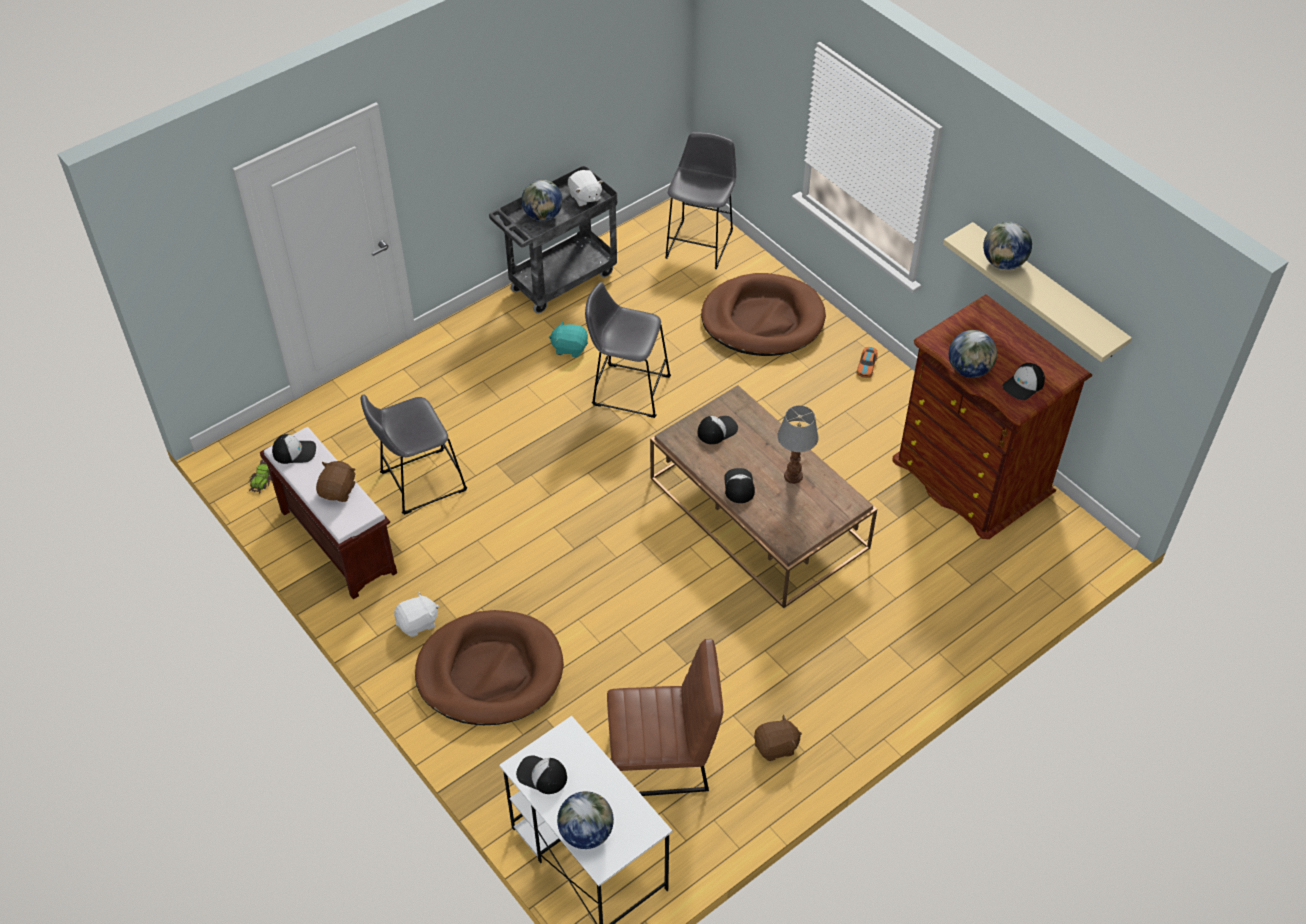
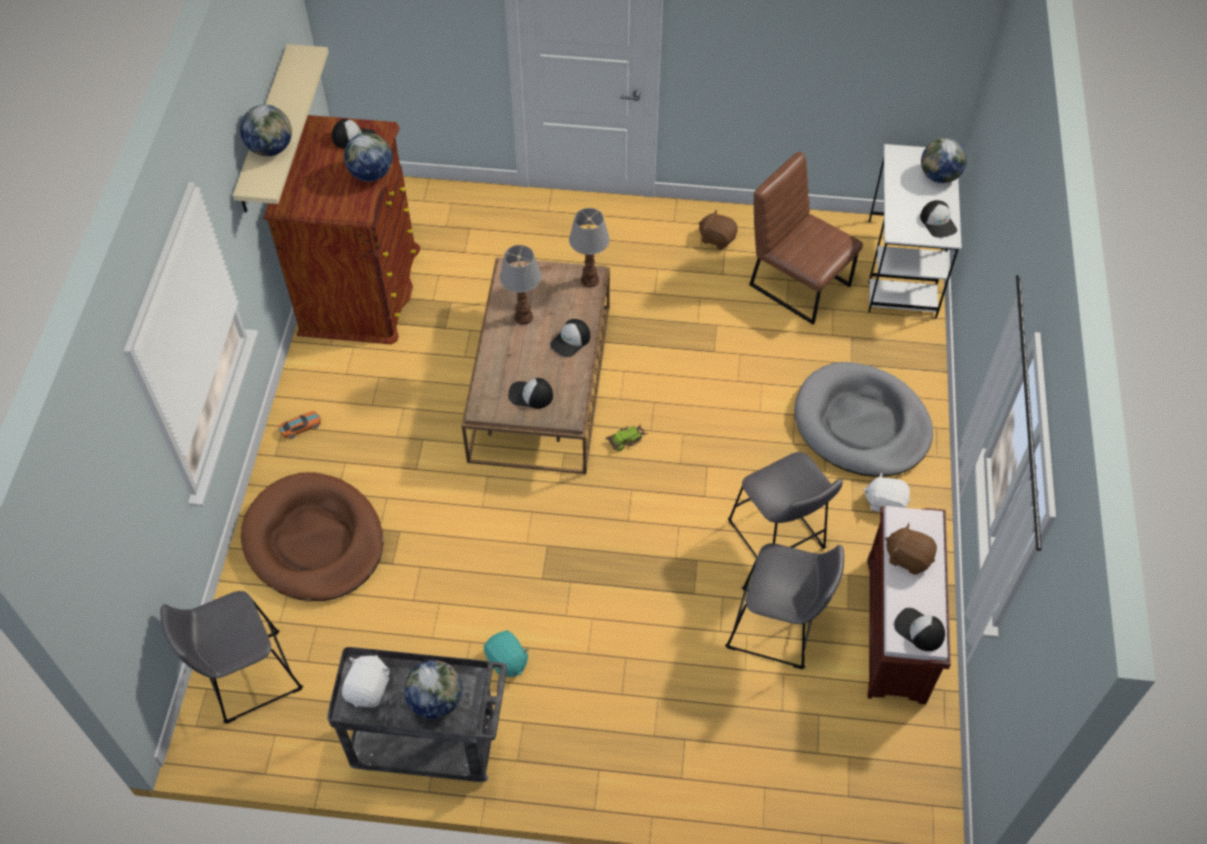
camera: 135 degrees left, 5 degrees up
(262, 479) = (919, 756): toy car -> toy car (626, 439)
(338, 490) = (908, 557): brown plush toy -> brown plush toy turned 60 degrees clockwise
(490, 671) = (861, 424): brown dog bed -> grey dog bed
(627, 389) = (508, 572): grey stool -> grey stool (778, 539)
(784, 540) = (589, 281): none -> table lamp

